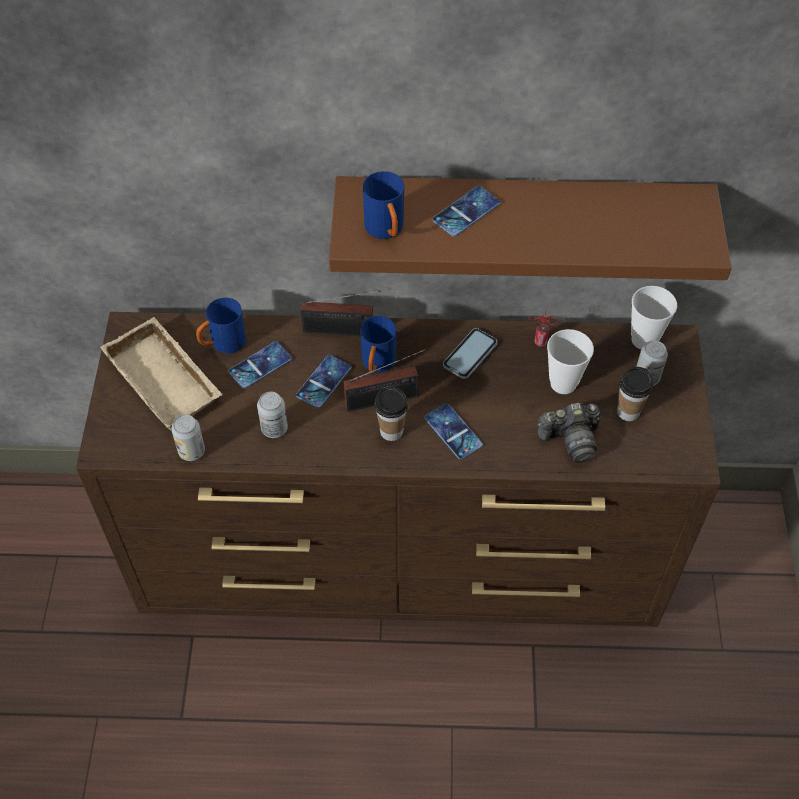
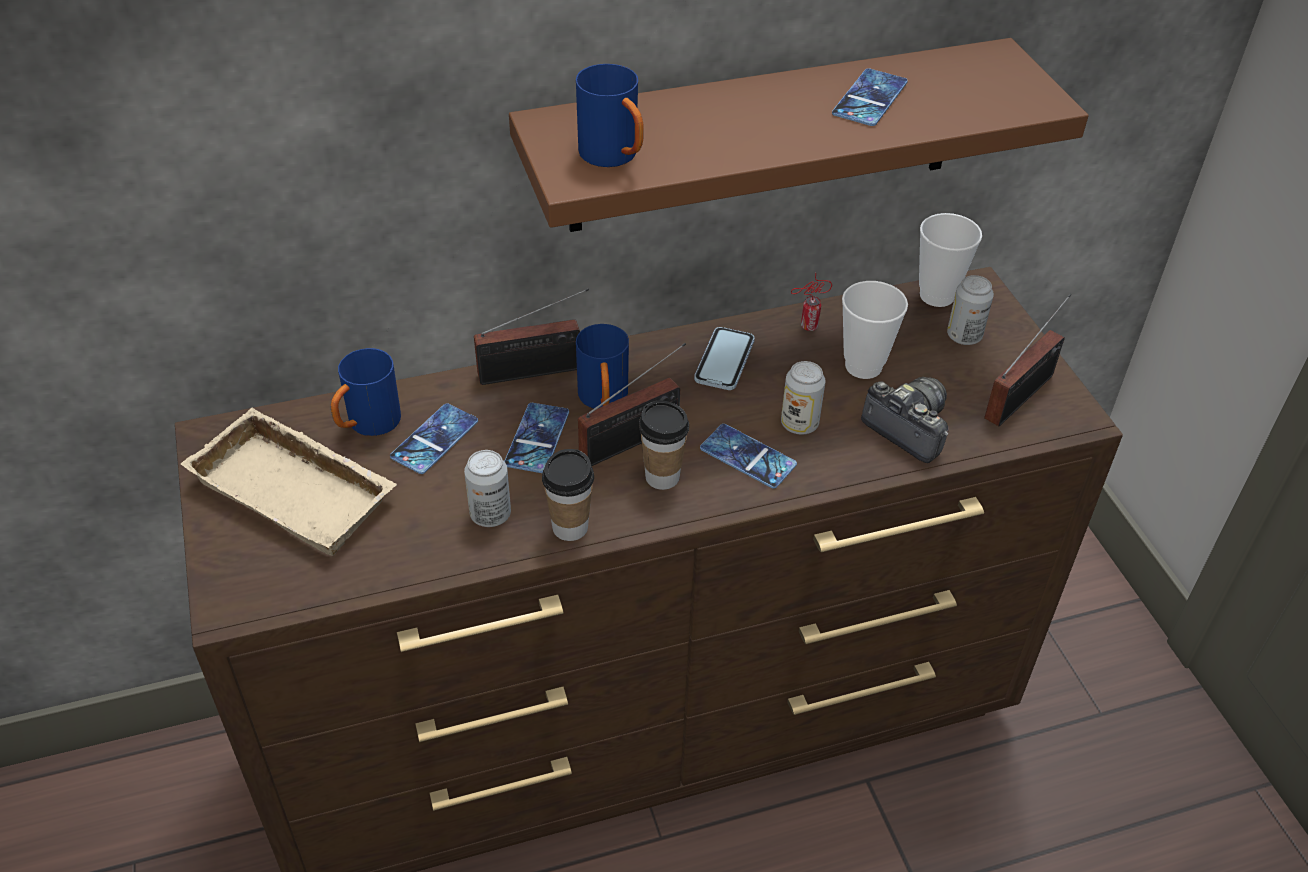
camera: 20 degrees left, 10 degrees down
(191, 451) = (375, 576): can -> can (799, 424)
(466, 211) = (713, 118): phone -> phone (870, 98)
(570, 439) = (908, 429): camera -> camera turned 105 degrees counterclockwise
(628, 412) = (963, 379): cup -> cup (570, 527)
(665, 435) = (1023, 394): none -> radio

